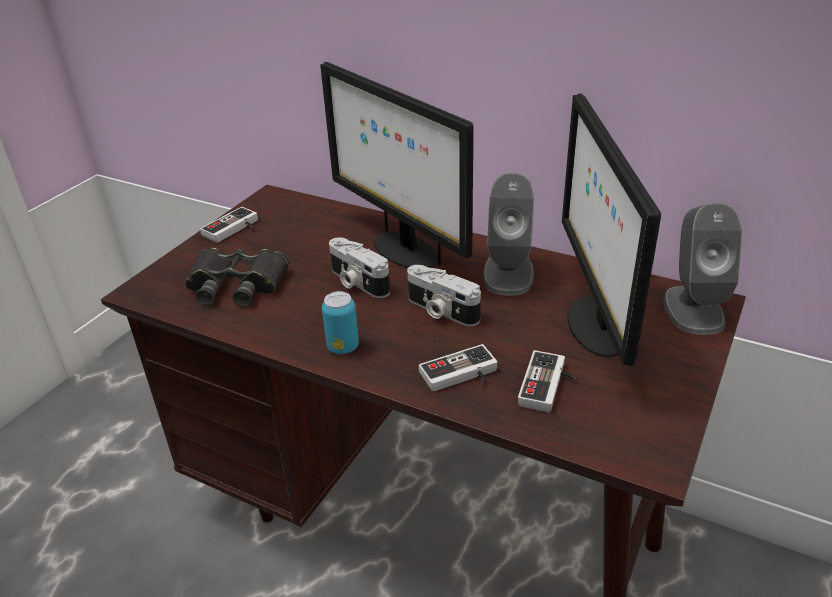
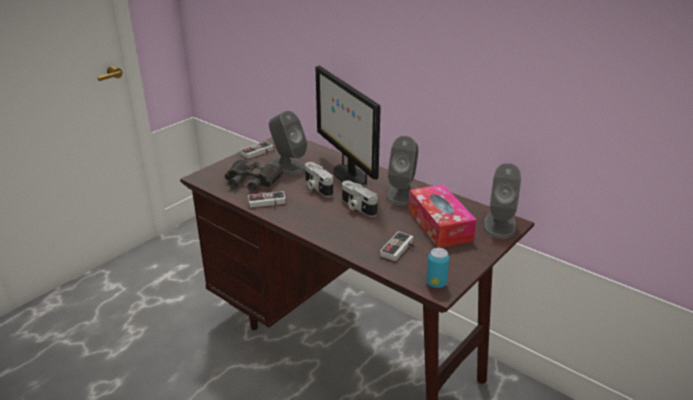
camera: 10 degrees right, 5 degrees down
(293, 247) = (288, 166): none -> grey speaker
(343, 347) = (298, 217): can -> can (436, 283)
(461, 376) = (355, 239): game controller -> game controller (267, 203)
(595, 325) = (439, 225): monitor -> tissue box

